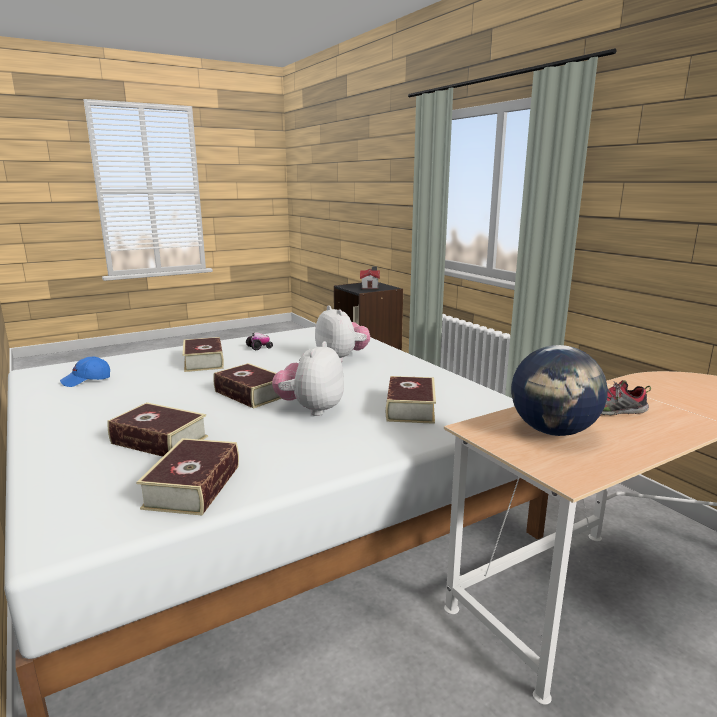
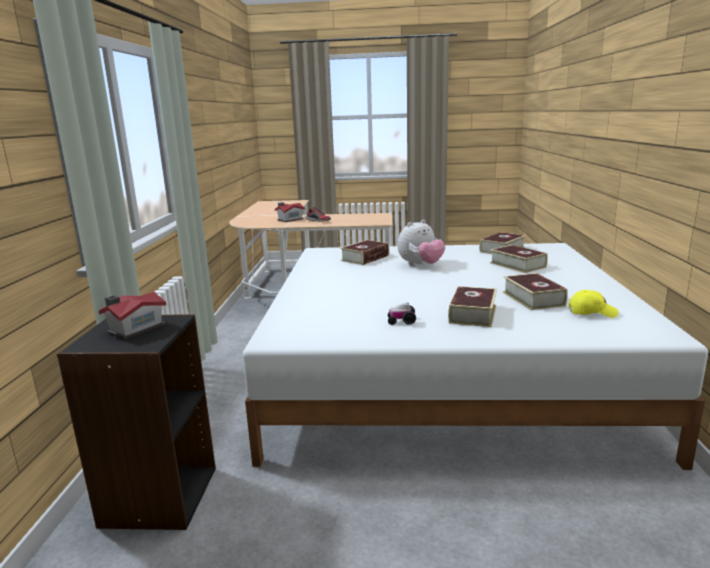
camera: 145 degrees left, 0 degrees up
(87, 380) = (592, 312): blue cap -> yellow cap
(251, 394) = (449, 279): book -> book (533, 298)
(341, 358) = (344, 294): plush toy -> none
(553, 431) = (357, 220): globe -> none
(674, 404) = (289, 219): none -> toy house

